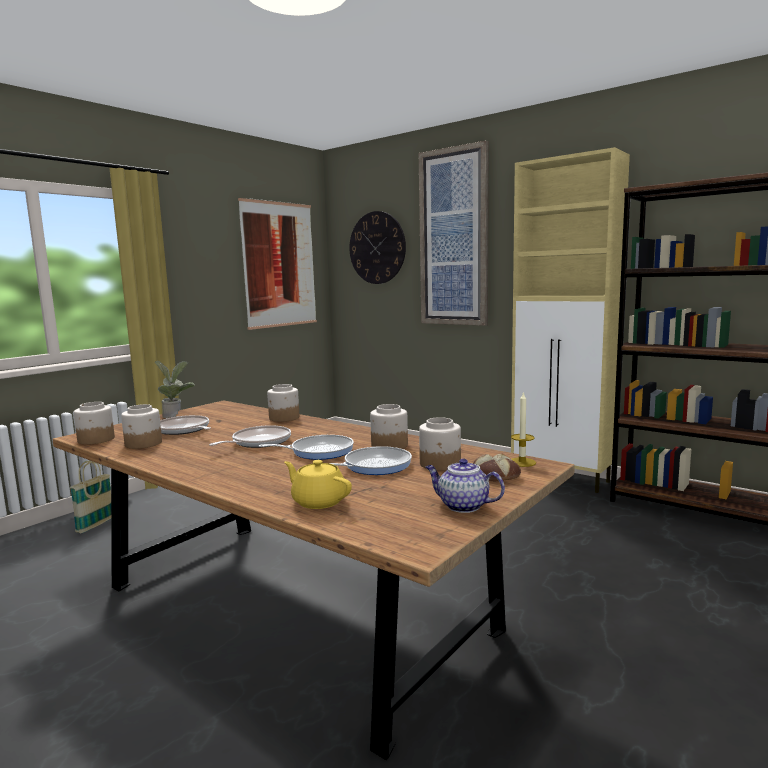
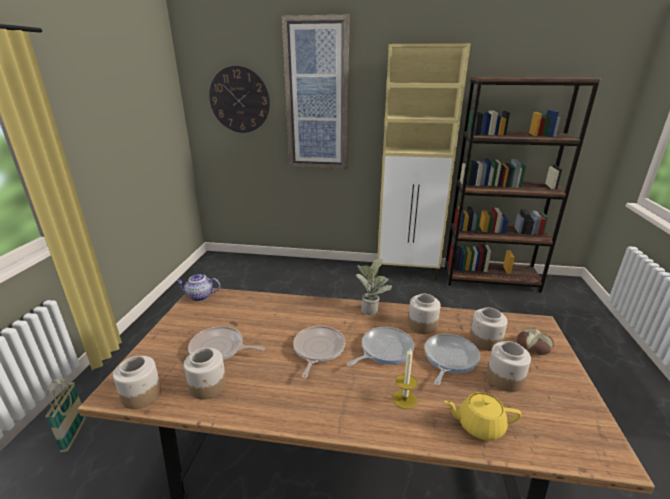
camera: 30 degrees left, 15 degrees up
(176, 415) = (177, 324): potted plant -> potted plant (371, 308)
(279, 264) = (151, 119): picture -> none
(284, 418) = (289, 304): jar -> jar (505, 379)
(462, 506) = (566, 392): teapot -> teapot (199, 296)
(522, 462) = (526, 323): candle -> candle (404, 399)

